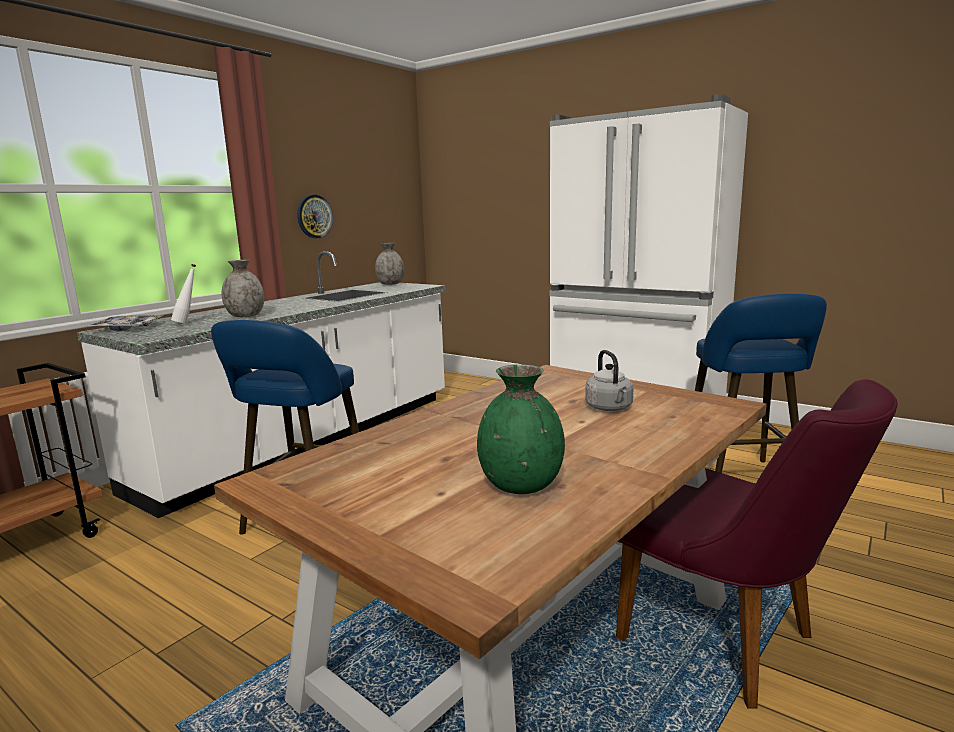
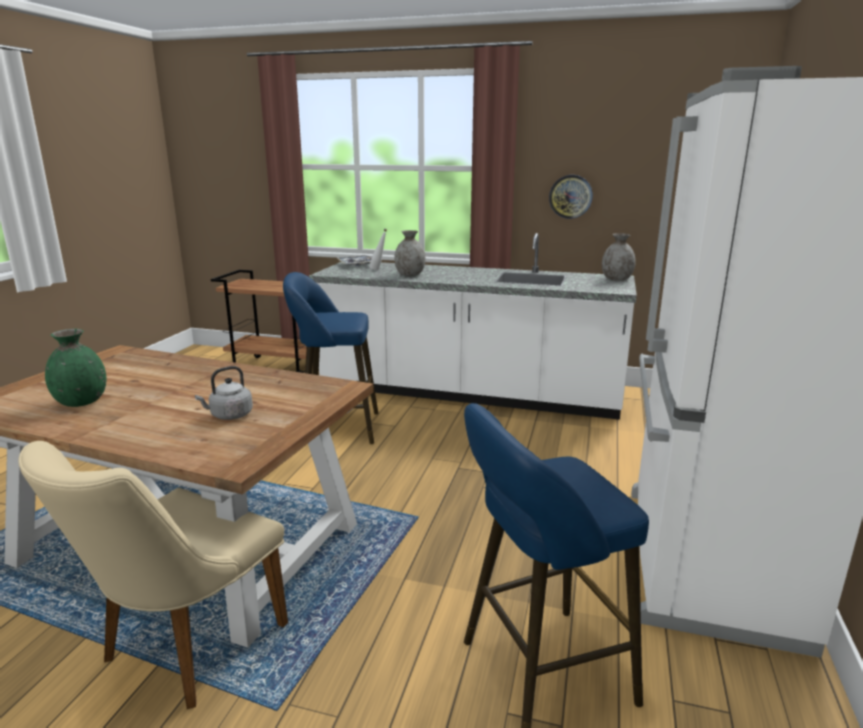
camera: 70 degrees right, 5 degrees up
(732, 644) = (182, 650): purple chair -> beige chair

